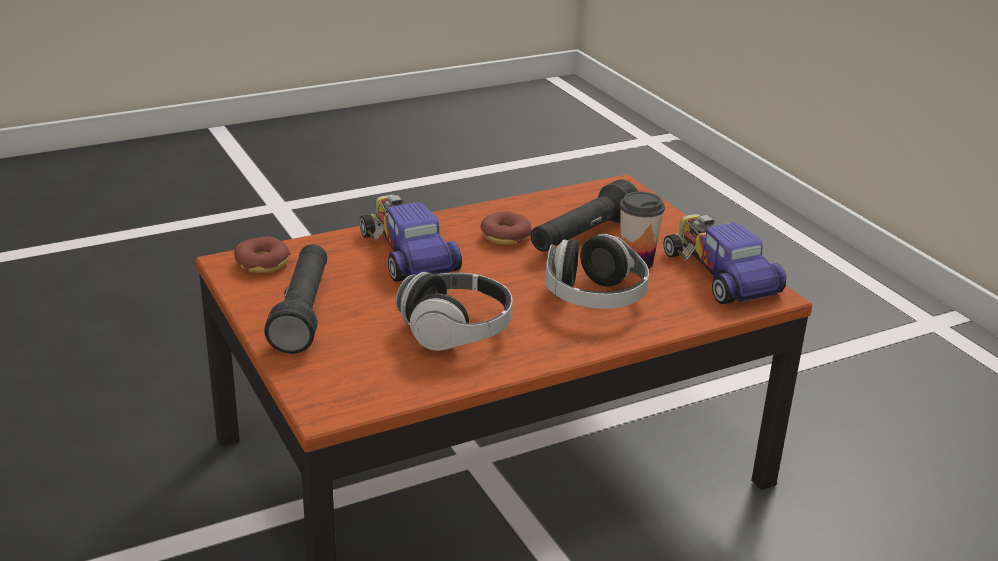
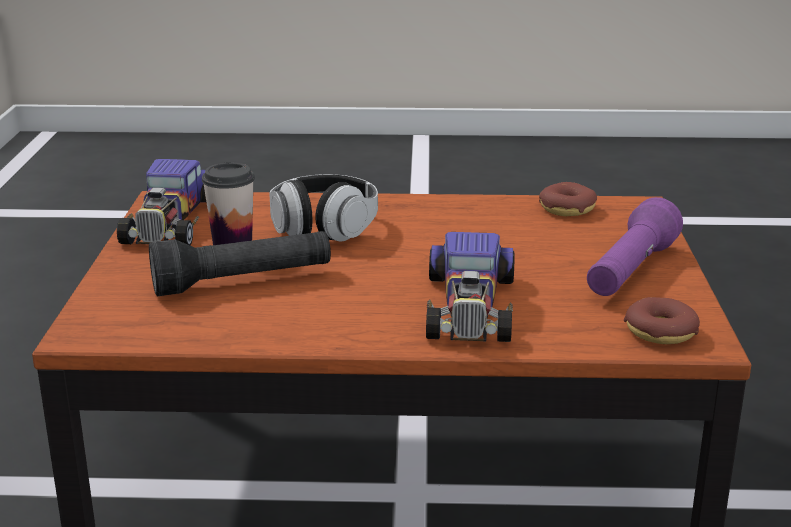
camera: 150 degrees left, 5 degrees down
(303, 312) = (630, 272): black flashlight -> purple flashlight
(456, 331) = (486, 230): headphones -> none
(505, 236) = (332, 301): donut -> donut (567, 209)

